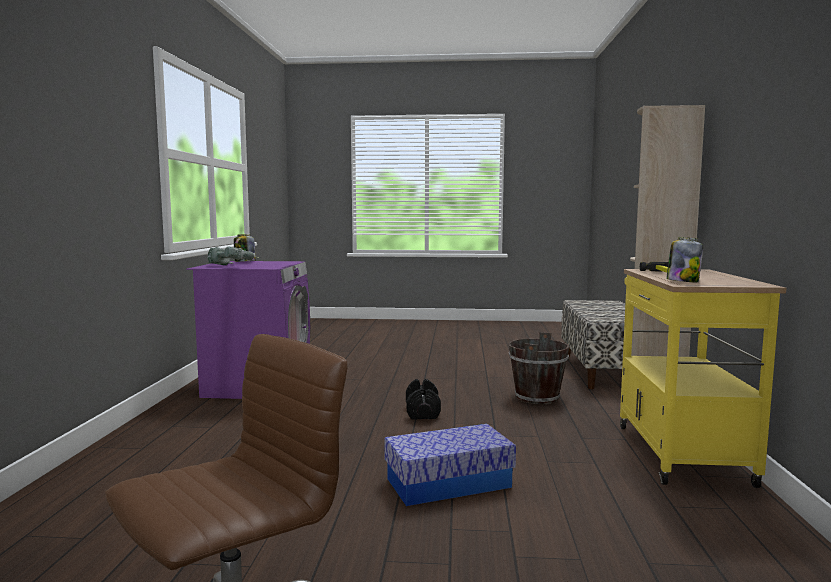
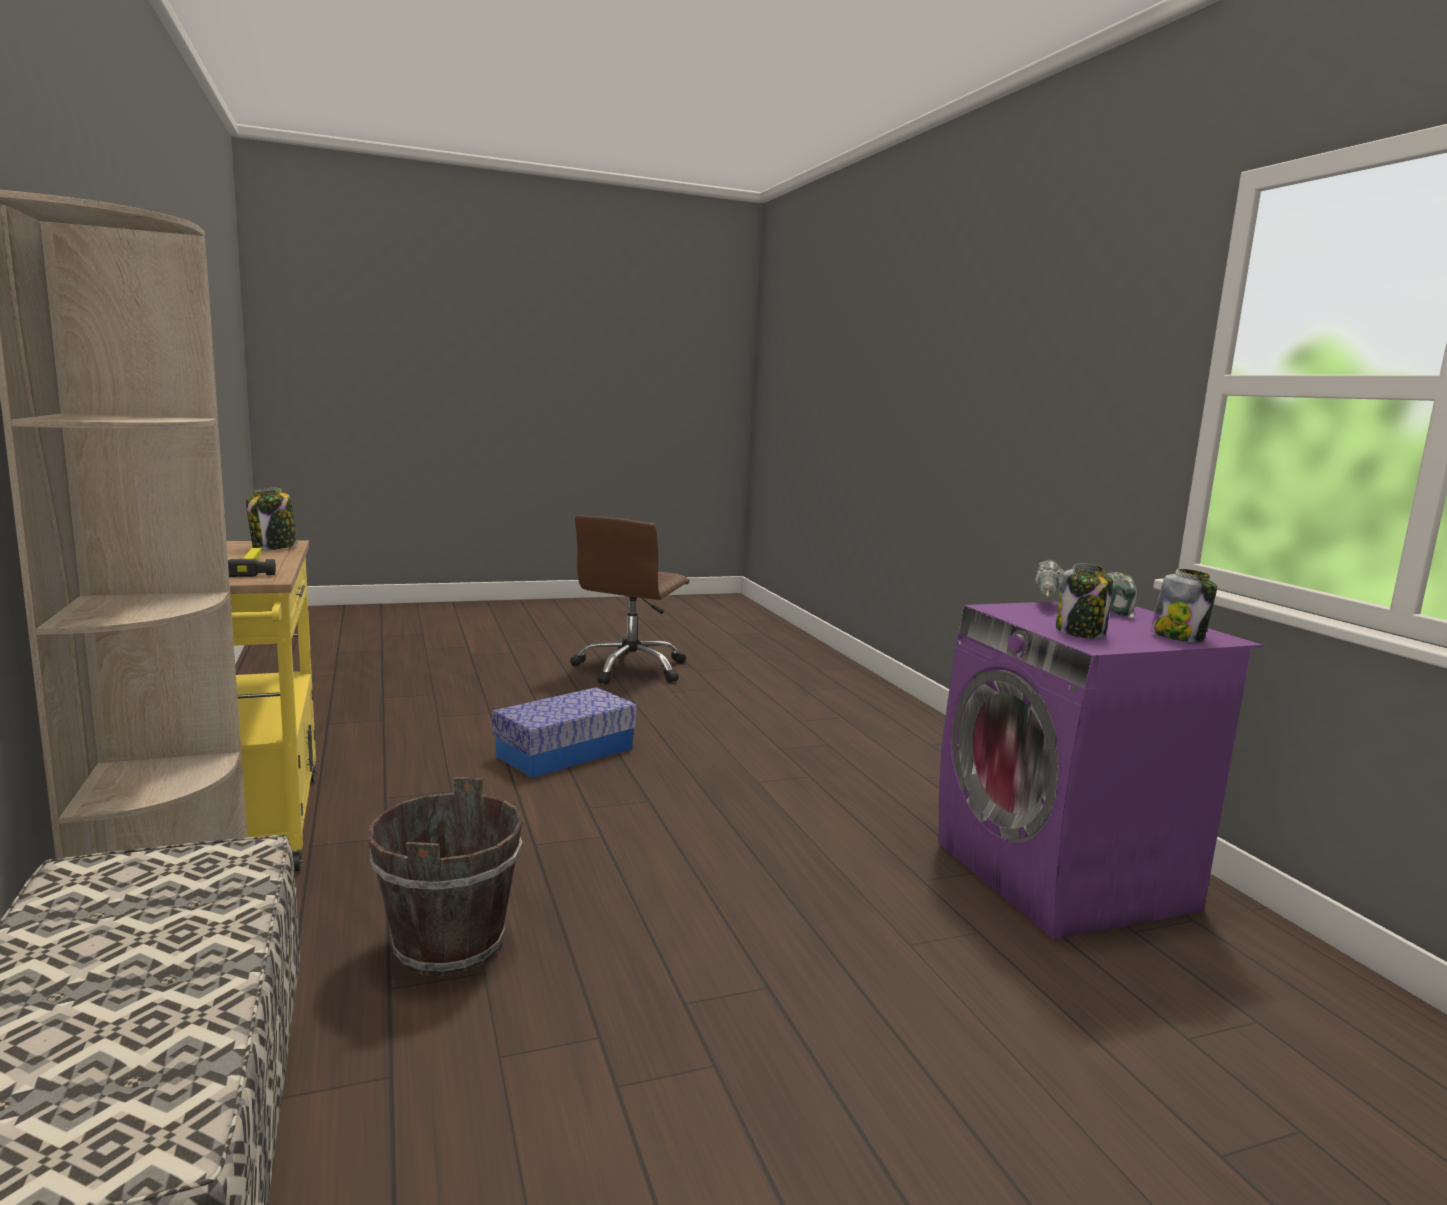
camera: 155 degrees right, 5 degrees up
(277, 263) = (1081, 632): none -> jar
(422, 412) = (672, 853): black dumbbell -> none

